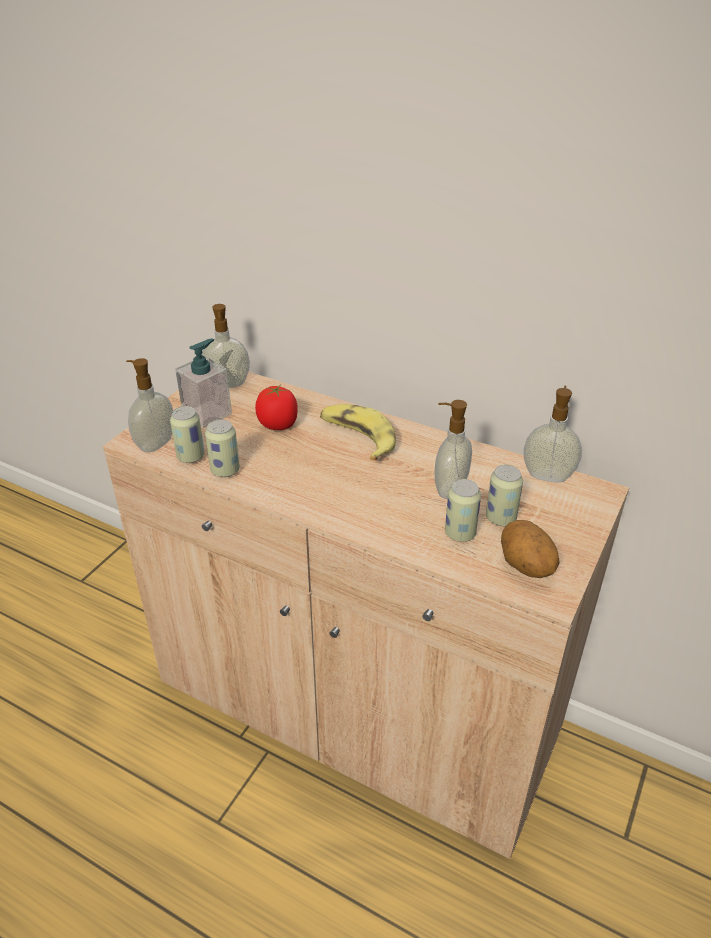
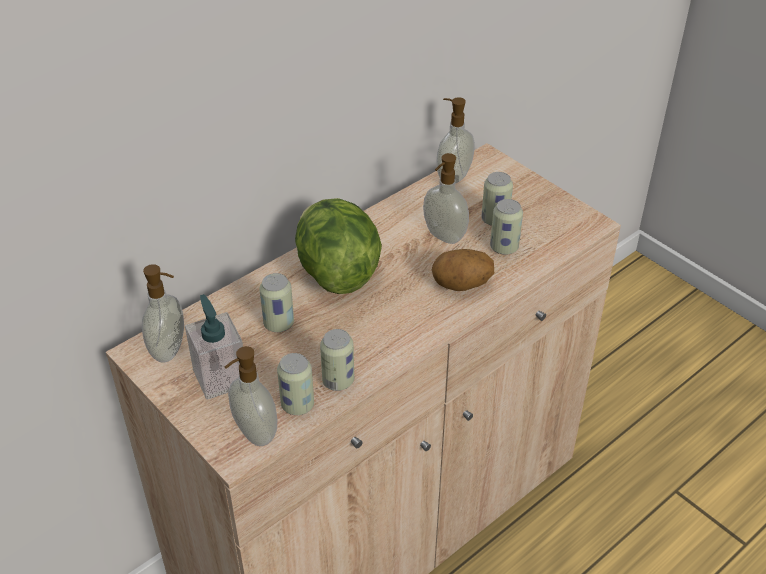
camera: 70 degrees left, 5 degrees up
(278, 425) = (279, 324): tomato -> can
(357, 438) = (336, 272): banana -> lettuce
(525, 567) = (556, 226): potato -> potato (461, 286)

